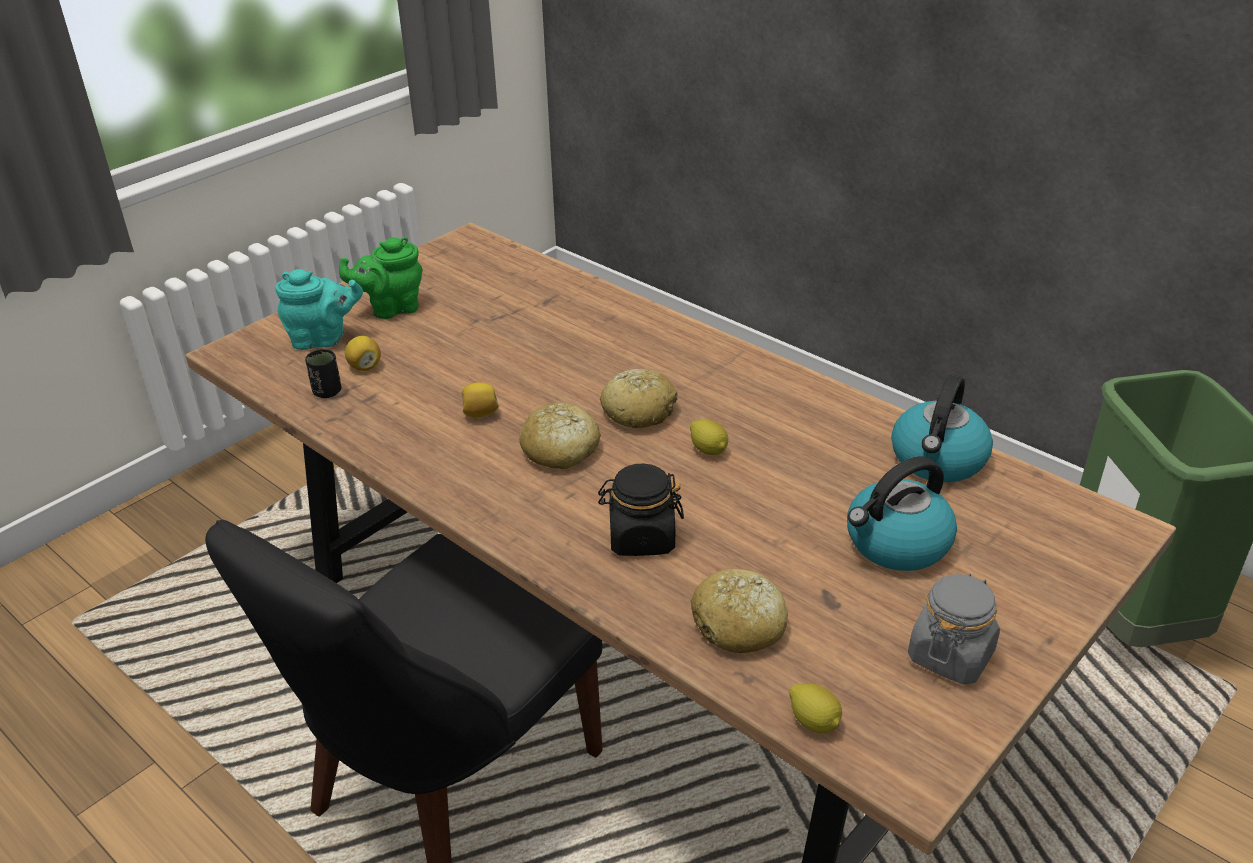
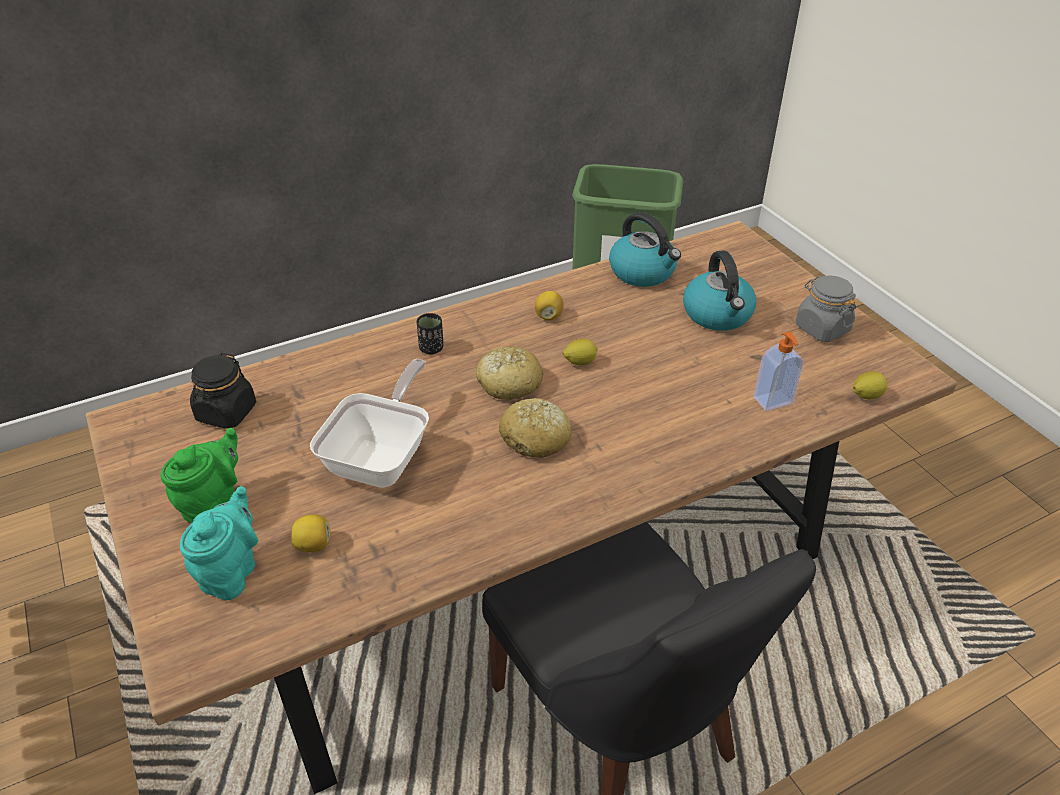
camera: 70 degrees left, 5 degrees up
(327, 392) = (340, 582): black cup -> black cup (431, 348)
(391, 308) = (214, 505): green teapot -> green teapot turned 150 degrees counterclockwise
(480, 413) = (453, 476): lemon -> lemon (548, 316)
(486, 368) = (383, 457): none -> frying pan
(641, 538) = (667, 422): black jar -> black jar (226, 413)
(739, 625) = (773, 401): bread -> soap dispenser

